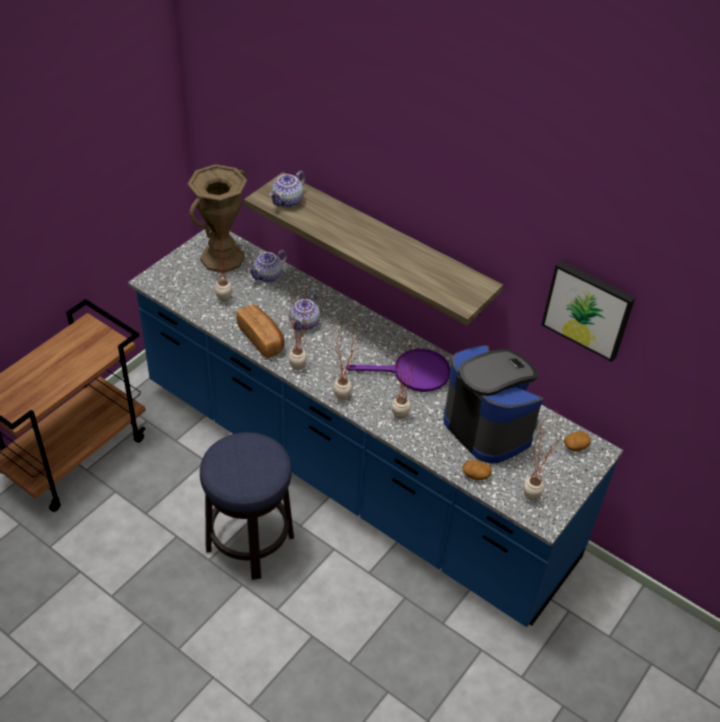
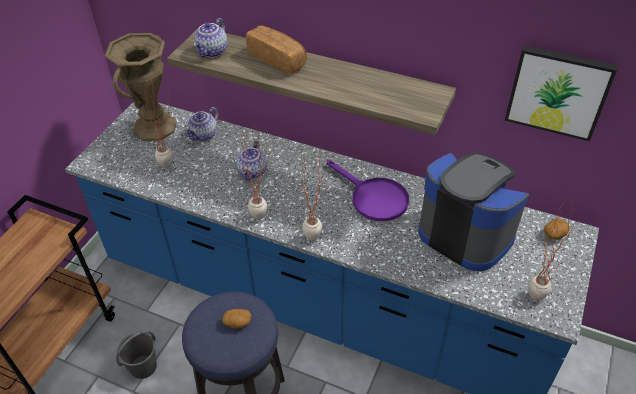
camera: 10 degrees left, 0 degrees up
(161, 492) = (144, 366): none -> grey bucket
(261, 338) = (214, 196): bread -> bread (278, 59)
(398, 420) = (376, 248): potted plant -> none
(412, 373) = (373, 198): purple frying pan -> purple frying pan turned 60 degrees clockwise
(475, 475) = (473, 286): potato -> potato (237, 323)

